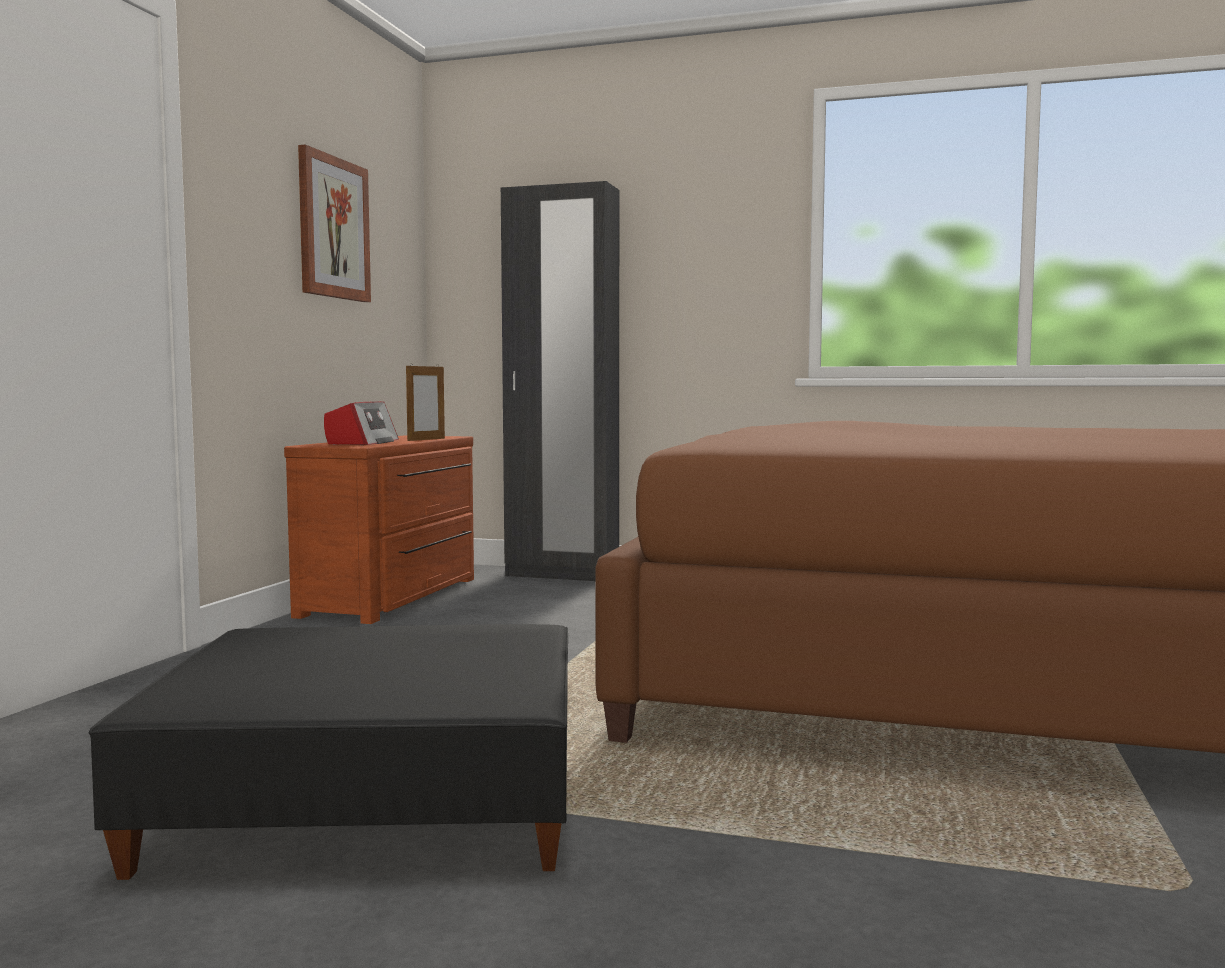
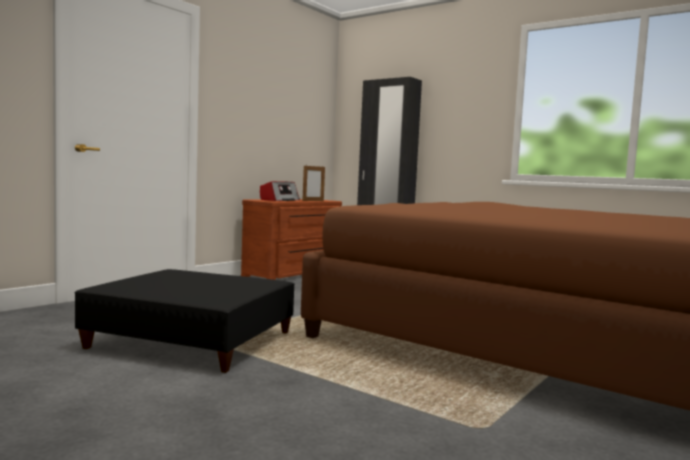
camera: 20 degrees right, 0 degrees up
(333, 228) = (279, 101): picture -> none

